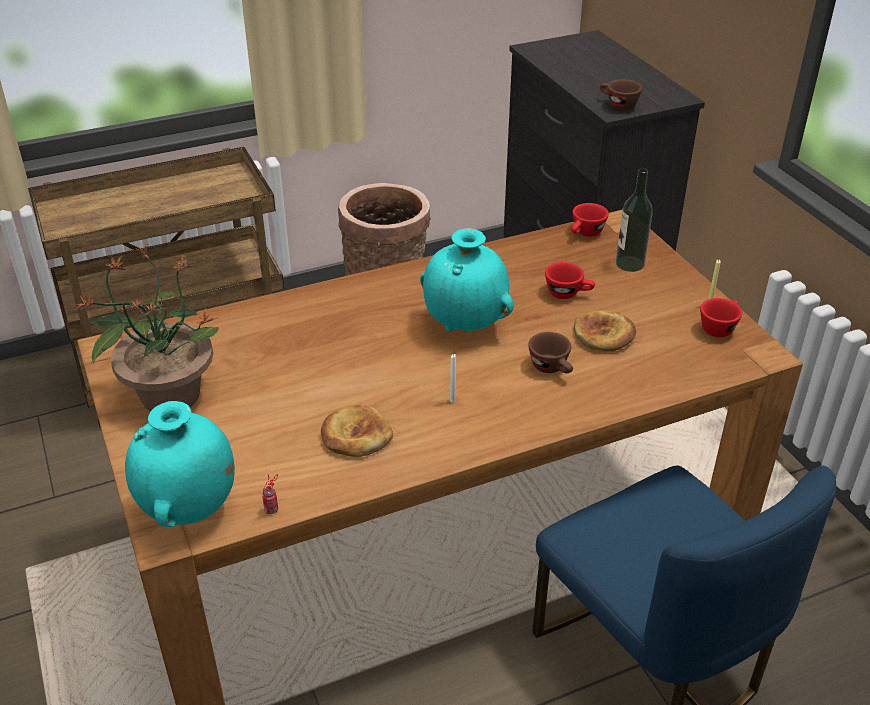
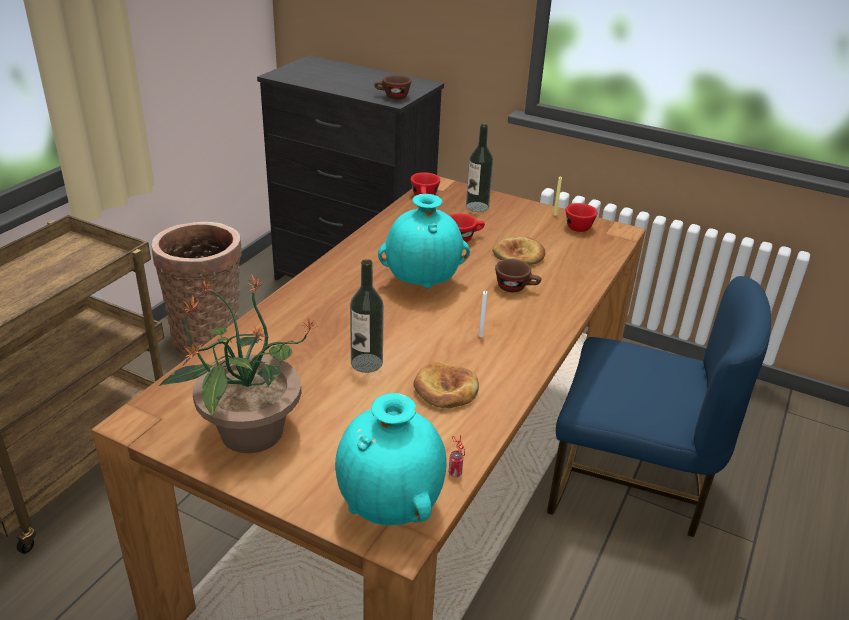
camera: 40 degrees left, 5 degrees down
(322, 379) = (366, 363): none -> bottle

